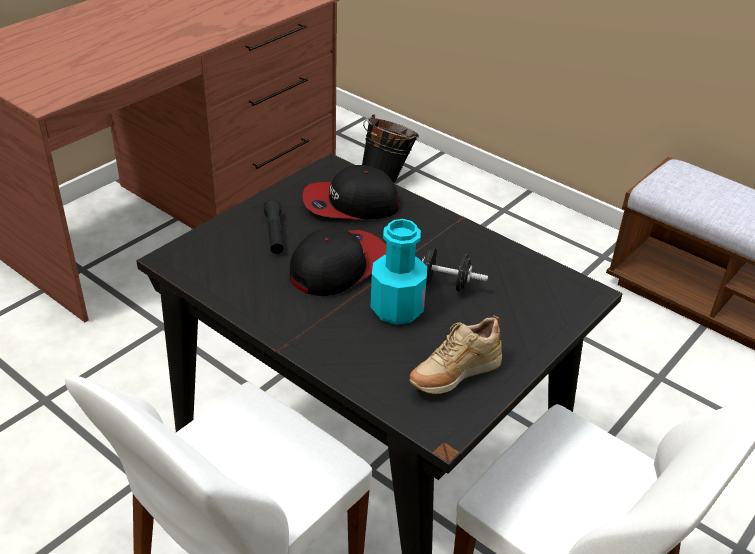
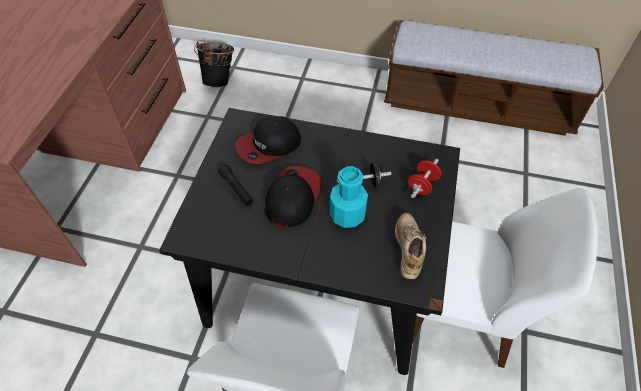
camera: 25 degrees left, 15 degrees up
(453, 376) = (408, 249): beige shoe -> beige shoe turned 150 degrees clockwise
(530, 314) = (422, 185): none -> red dumbbell

